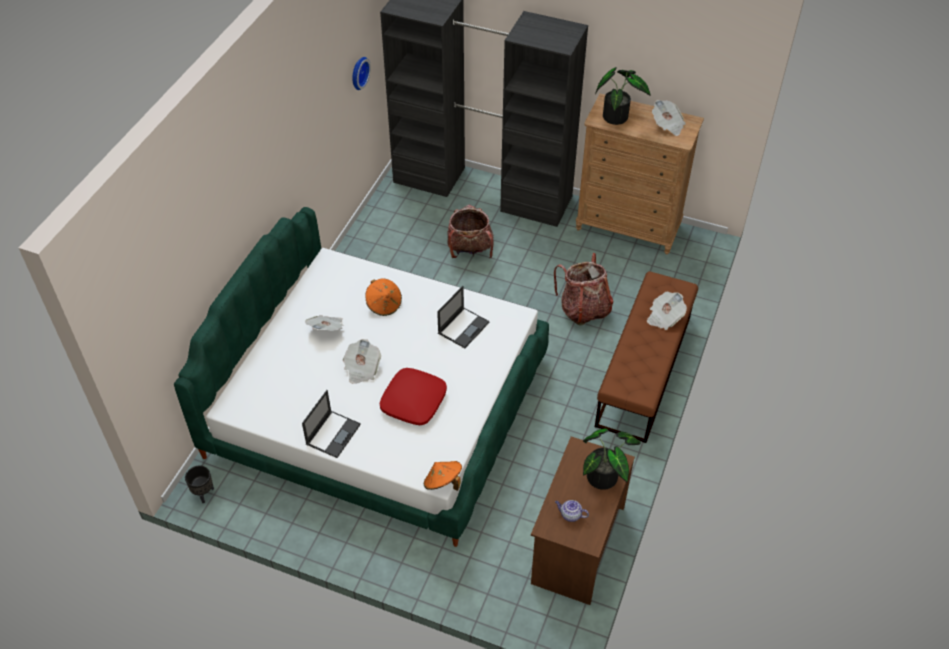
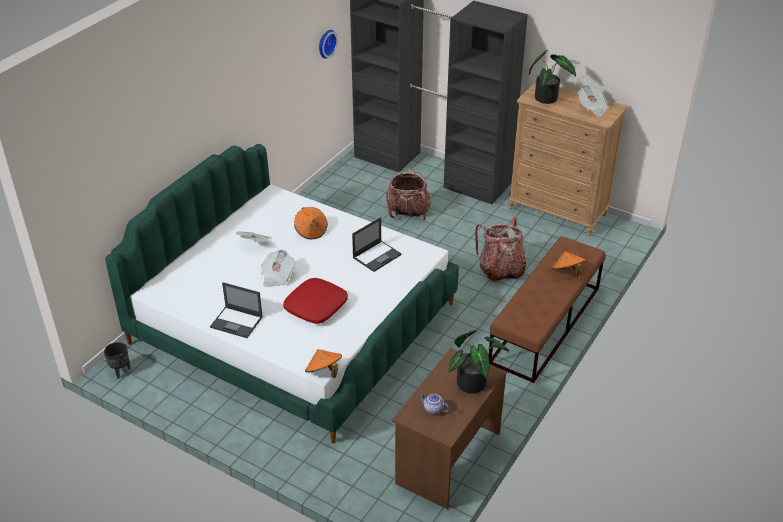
camera: 10 degrees right, 10 degrees down
(333, 433) = (237, 322): laptop -> laptop turned 75 degrees clockwise
(664, 317) = (567, 272): newspaper -> orange hat

